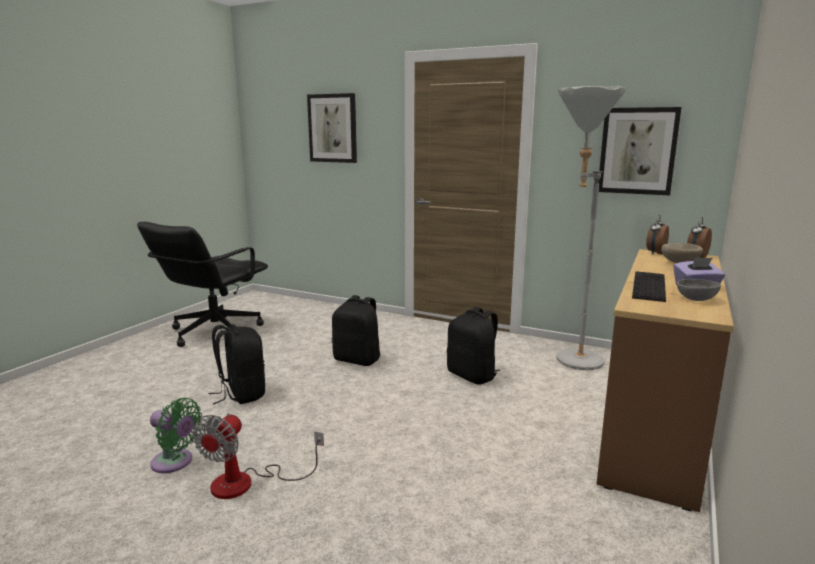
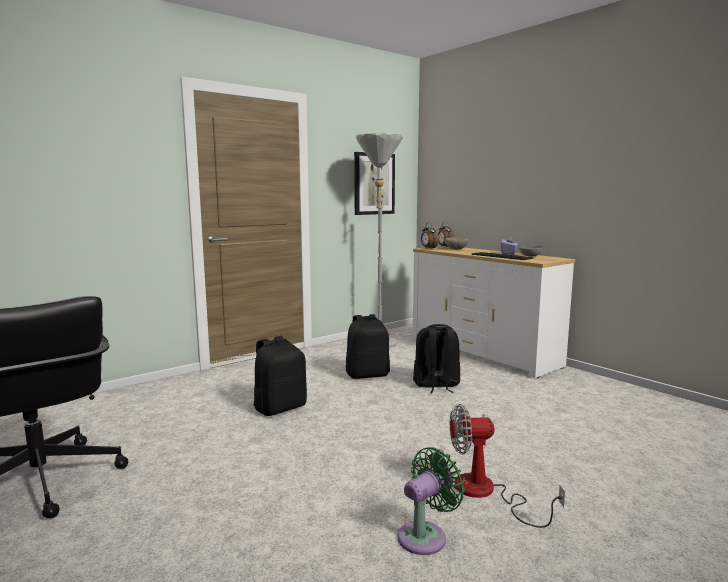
camera: 65 degrees left, 5 degrees down
(241, 394) = (290, 479): black backpack -> black backpack (436, 385)
(247, 483) = (486, 493): fan -> fan turned 135 degrees clockwise
(333, 128) = (78, 157): picture -> none
(655, 430) = (483, 352): brown dresser -> white dresser

